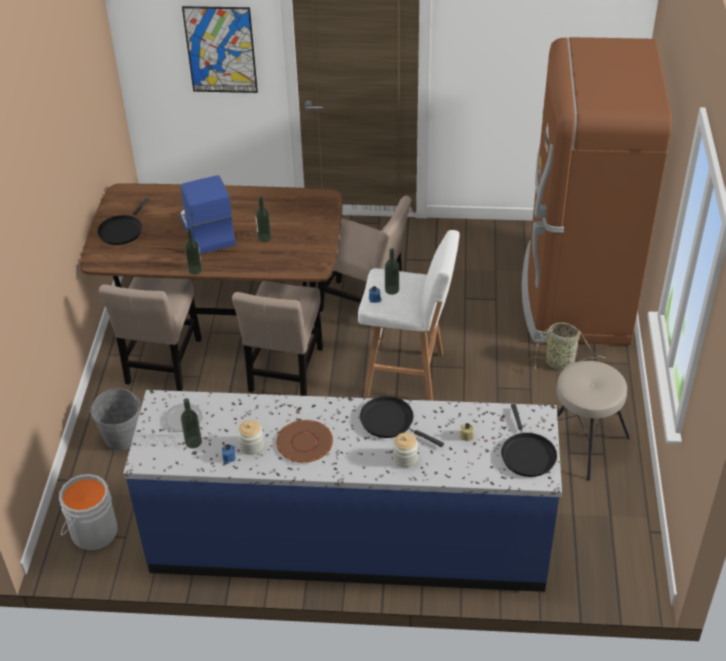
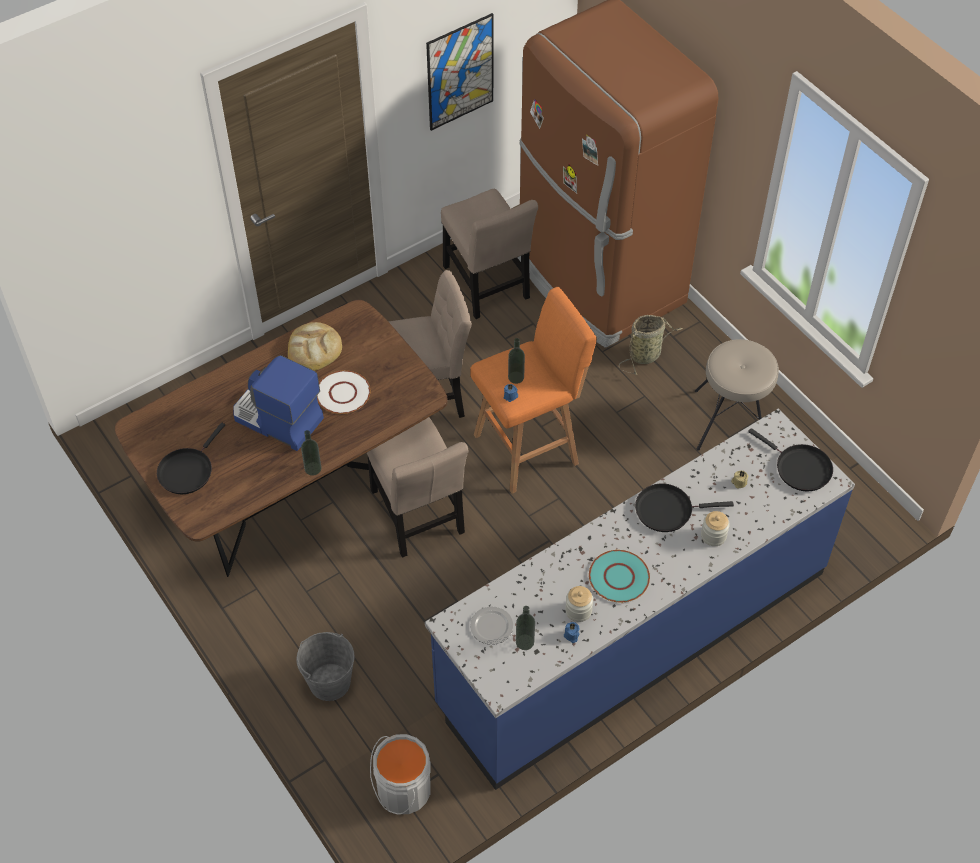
camera: 40 degrees left, 10 degrees up
(122, 230) = (187, 470): black frying pan -> black frying pan turned 45 degrees clockwise
(163, 365) = (290, 583): beige chair -> beige chair (487, 286)
(220, 50) = (150, 208): picture -> picture (460, 72)
(264, 238) = (343, 393): bottle -> white plate
(276, 204) = (314, 349): none -> bread
(304, 443) = (619, 577): brown plate -> turquoise plate
(408, 375) = (529, 448): white stool -> orange stool

